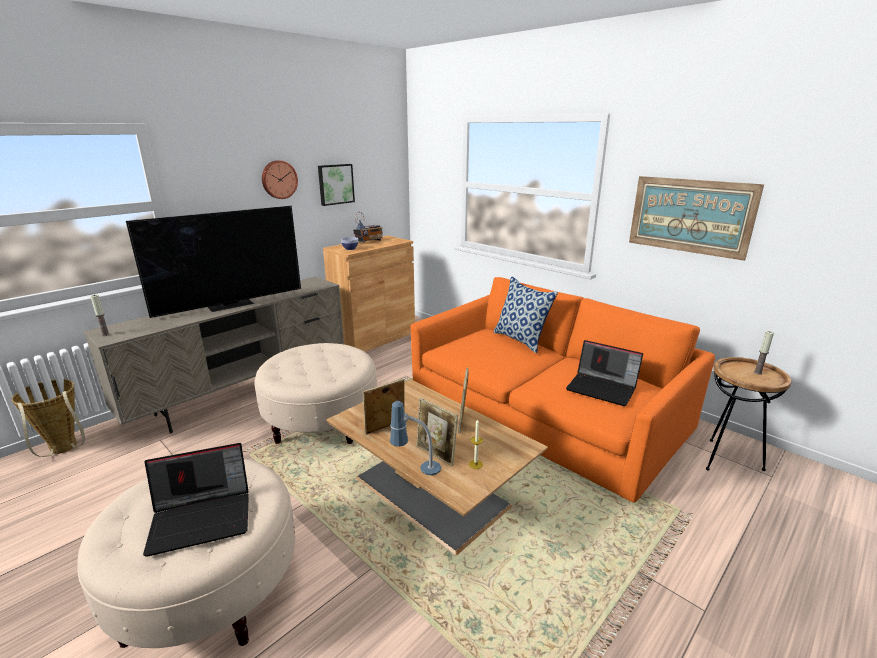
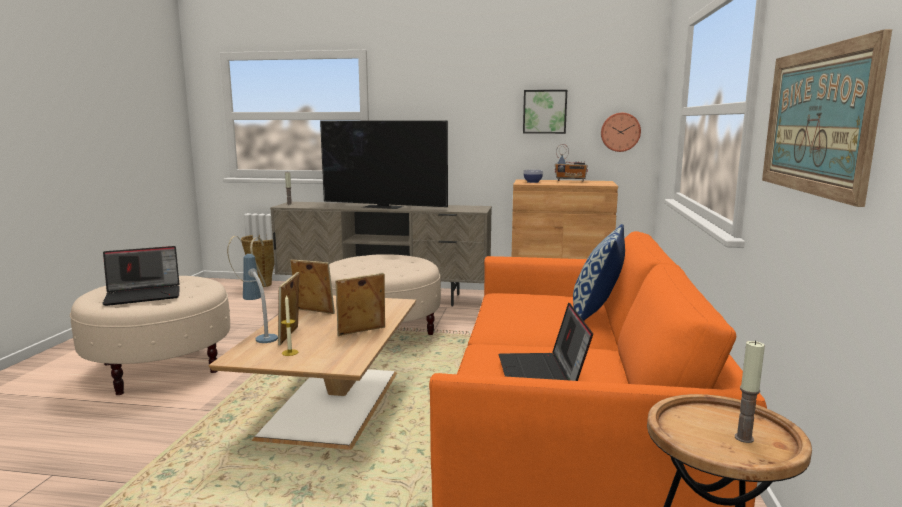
camera: 55 degrees right, 10 degrees down
(203, 518) = (144, 295): laptop -> laptop turned 60 degrees counterclockwise
(279, 179) = (476, 102): wall clock -> wall clock (620, 132)

